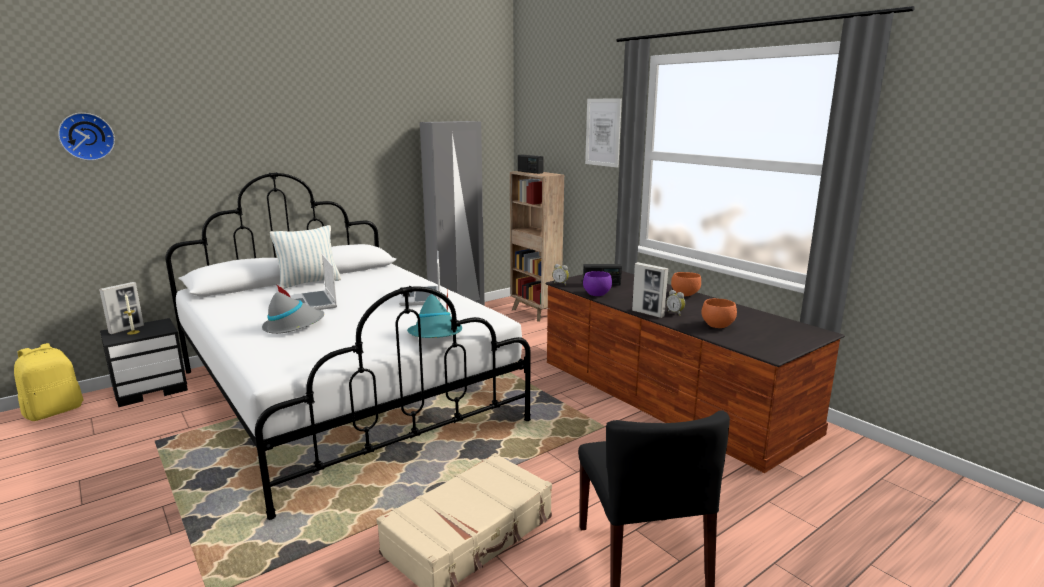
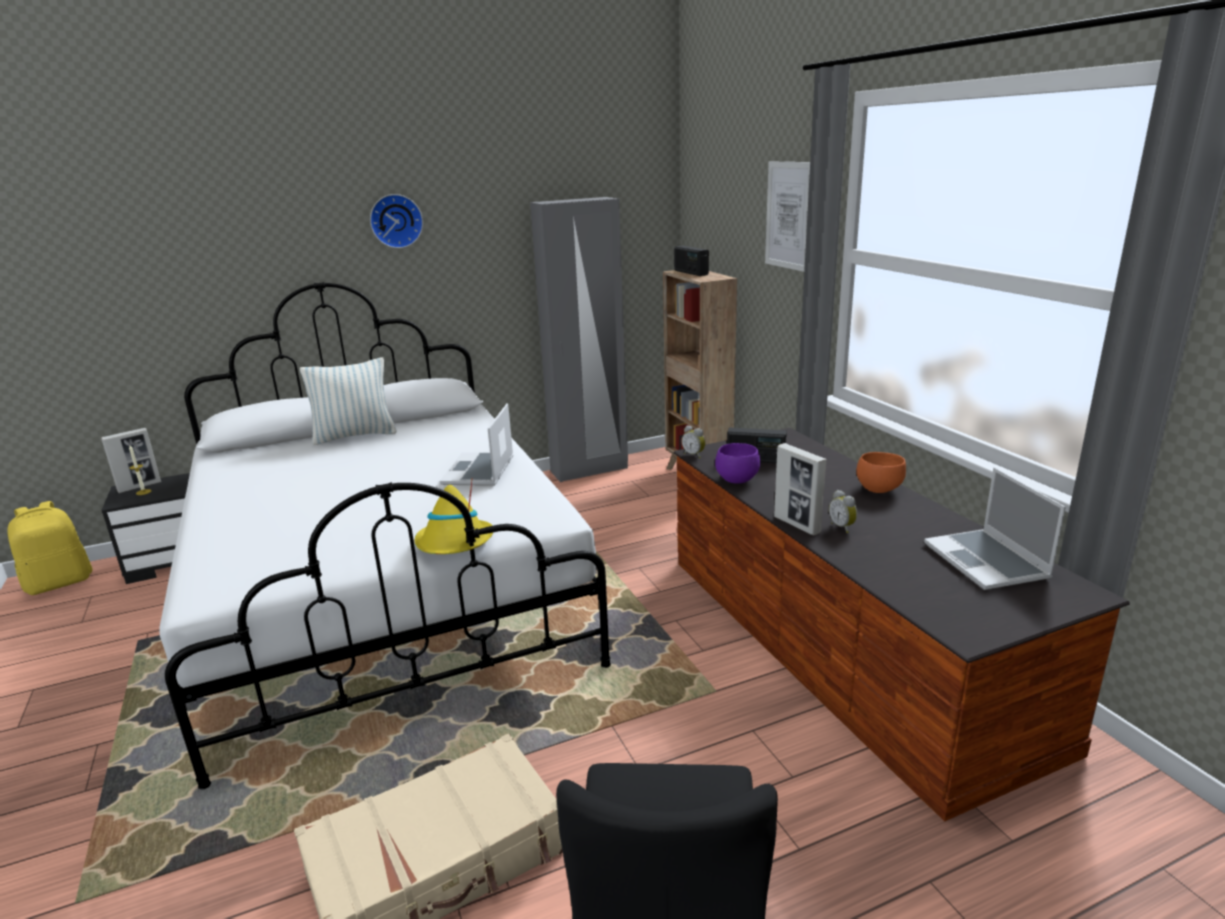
camera: 15 degrees right, 5 degrees up
(86, 136) = (76, 244): wall clock -> wall clock (396, 221)
(293, 325) = (286, 511): grey hat -> none
(313, 303) = (335, 472): laptop -> laptop (987, 562)
(436, 334) = (455, 543): turquoise hat -> yellow hat
(716, 326) = (899, 560): orange bowl -> none

